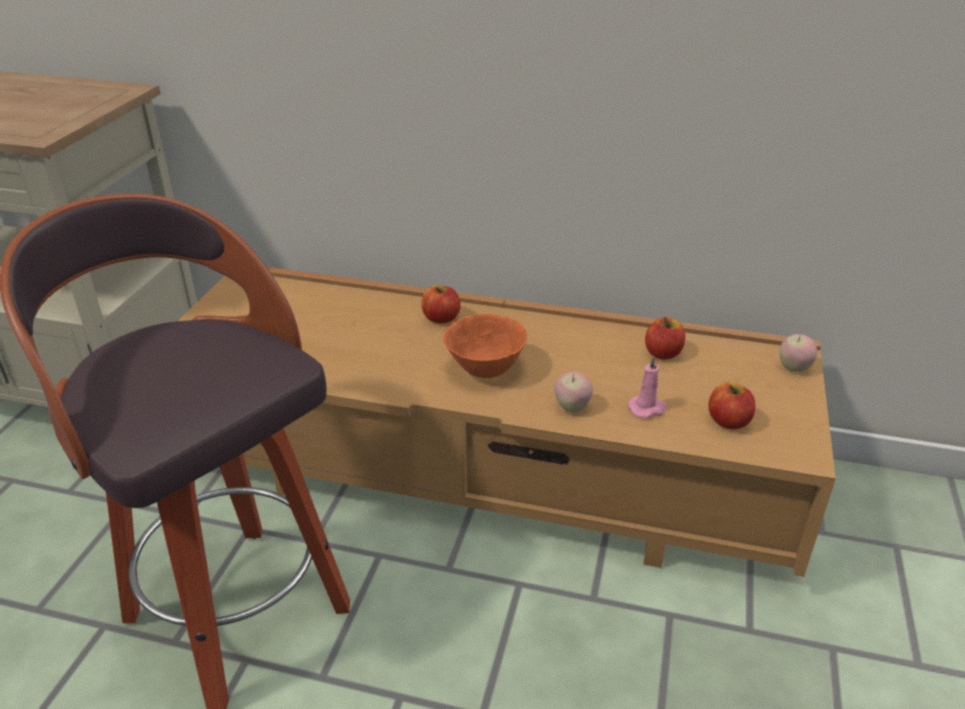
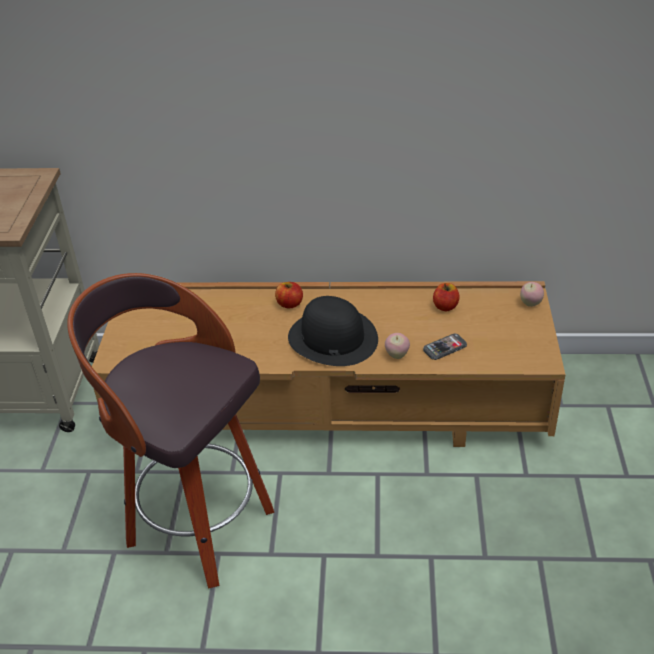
camera: 10 degrees left, 5 degrees up
(484, 369) = (332, 338): orange bowl -> black hat
(647, 408) = (444, 348): pink candle -> phone
(728, 421) = (496, 348): apple -> none

